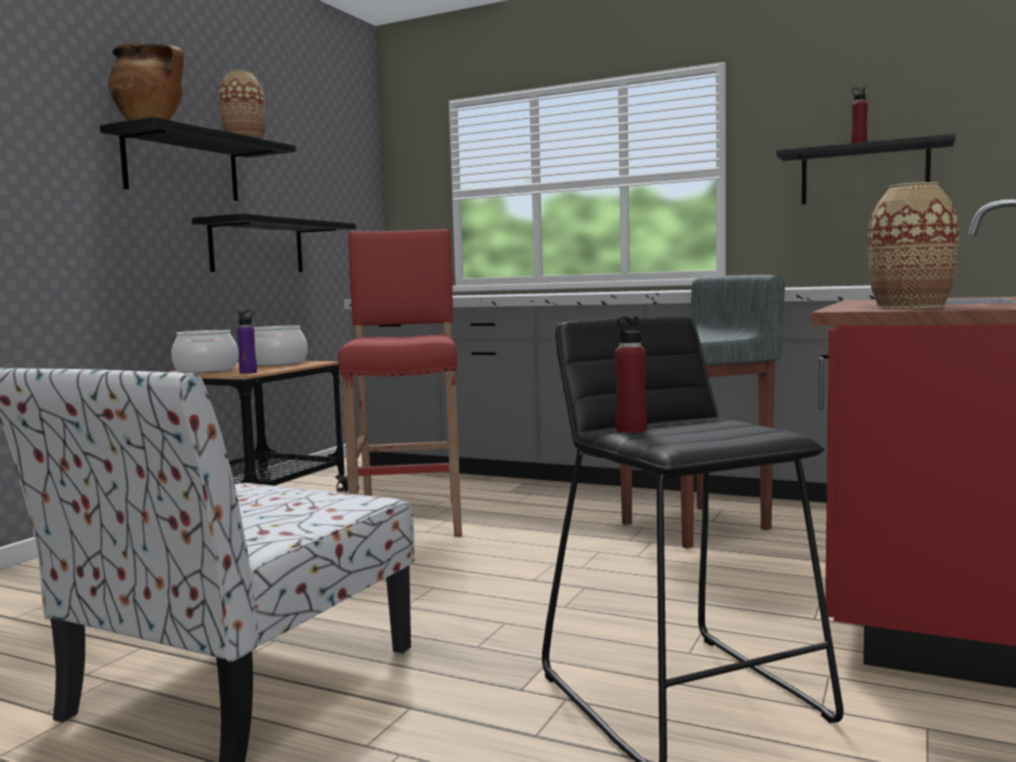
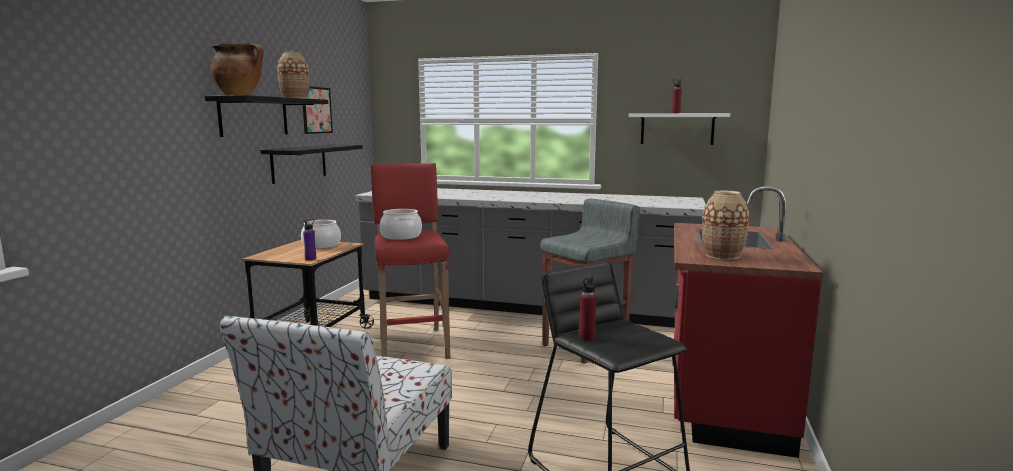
camera: 10 degrees left, 5 degrees up
(206, 370) = (278, 254): cooking pot -> cooking pot (401, 236)
(288, 172) = (316, 110): none -> picture
(864, 174) = (677, 129): black shelf -> white shelf

